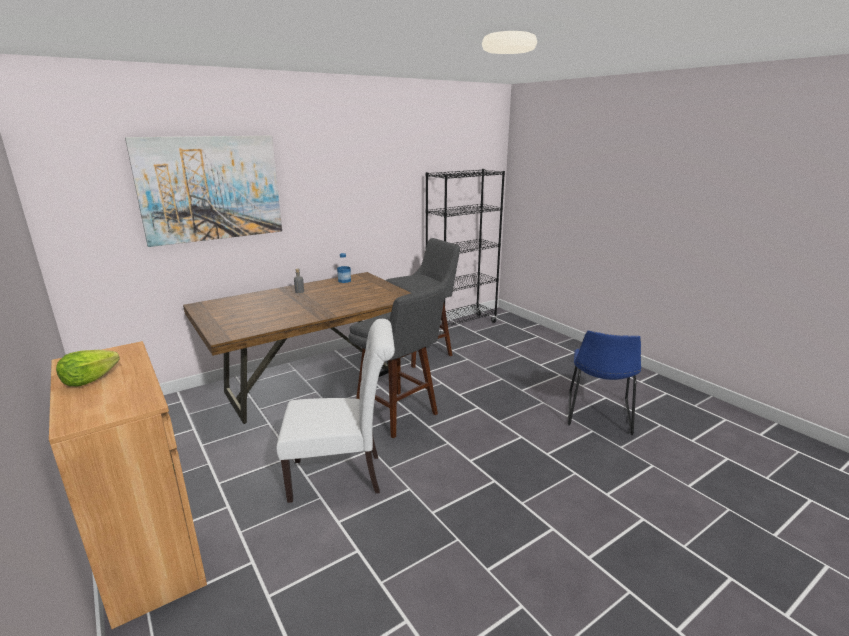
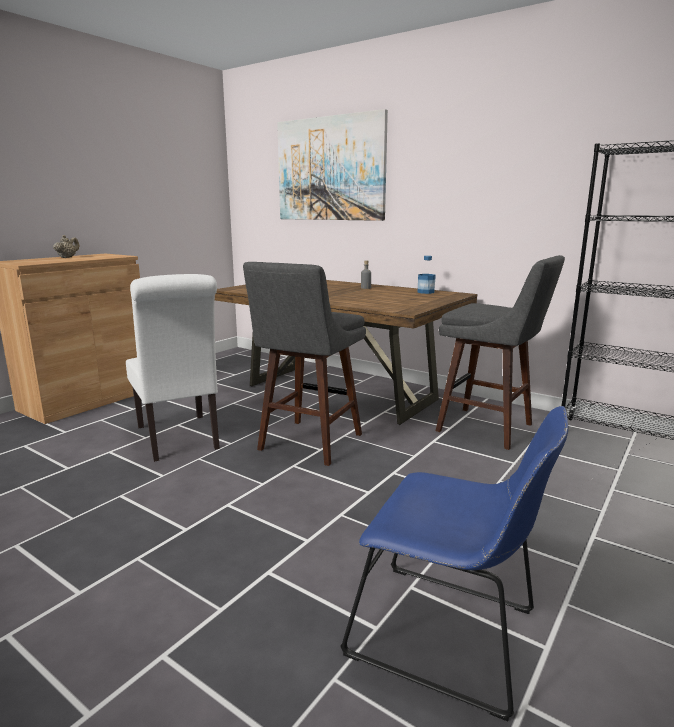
camera: 70 degrees right, 5 degrees down
(89, 380) = (67, 257): lettuce -> beige teapot
(598, 414) = (450, 636): blue chair -> blue chair turned 150 degrees counterclockwise

